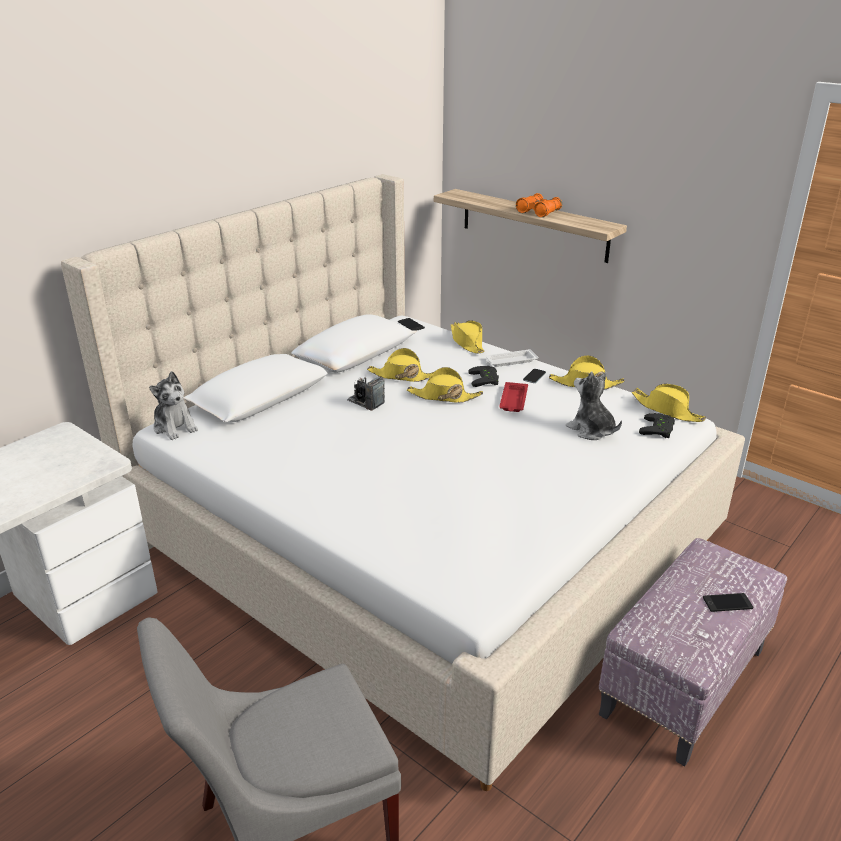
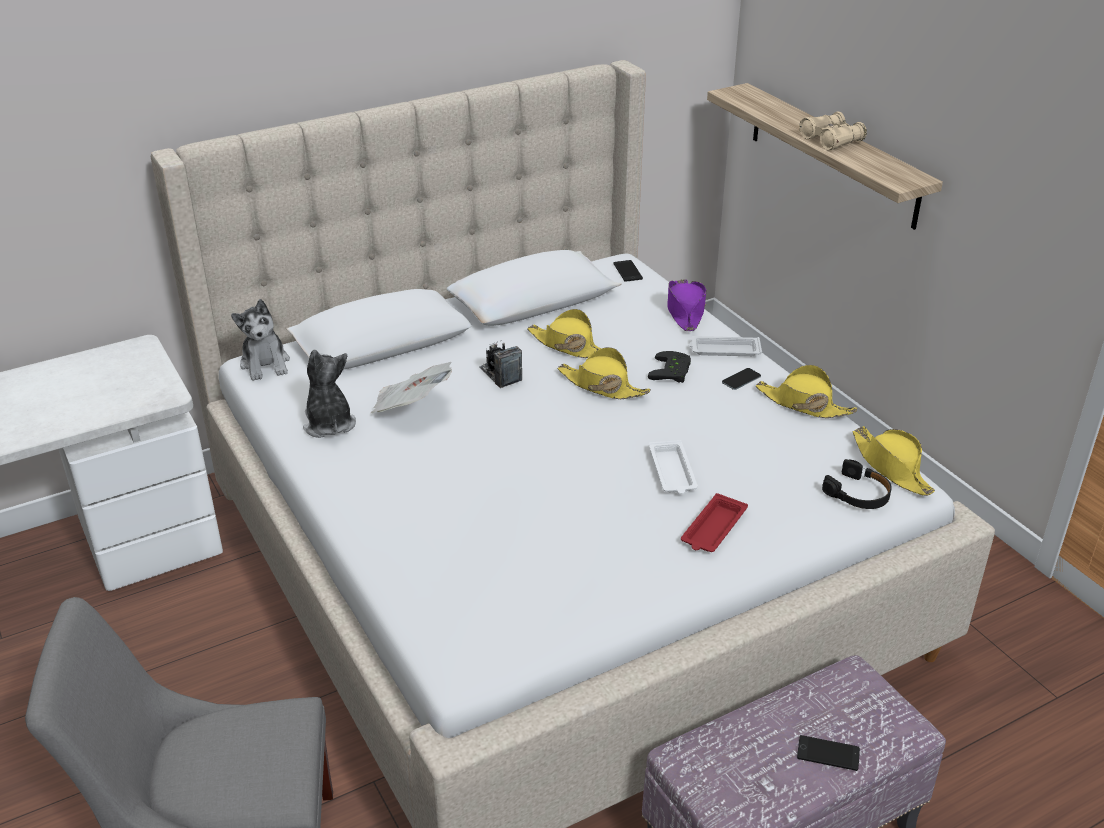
camera: 20 degrees right, 5 degrees up
(313, 434) = (412, 406): none -> newspaper
(467, 342) = (685, 311): yellow hat -> purple hat
(513, 401) = (688, 410): red tray -> red tray (713, 529)
(531, 440) = (672, 472): none -> white tray
(538, 212) = (831, 140): orange binoculars -> beige binoculars
(591, 430) = (763, 475): plush toy -> plush toy (329, 424)
(659, 429) = (858, 494): black game controller -> black headphones

